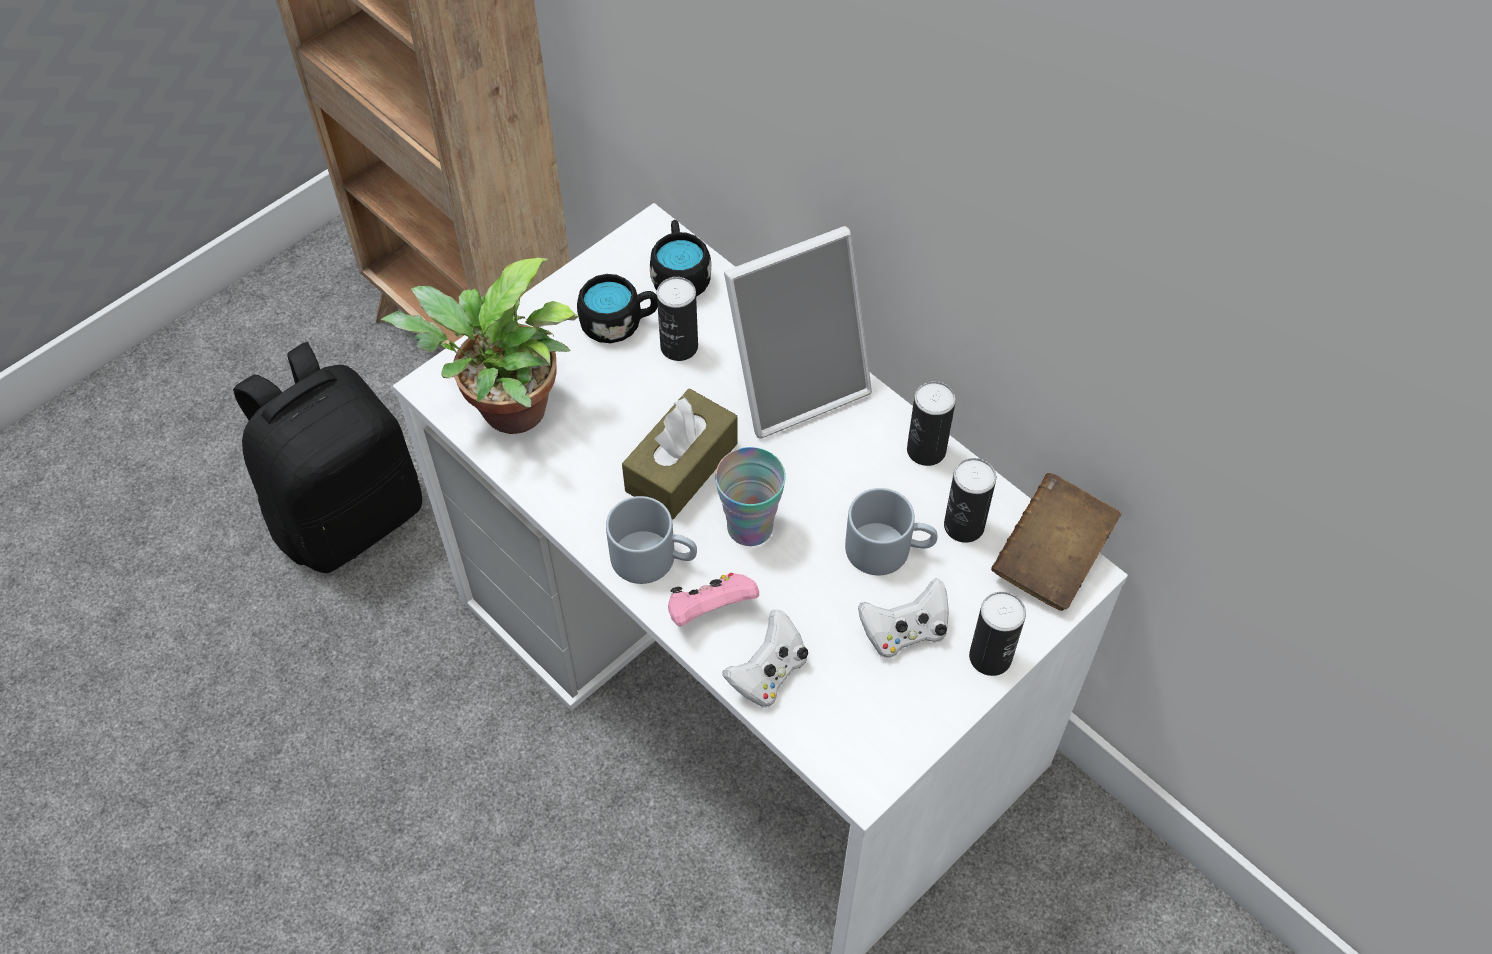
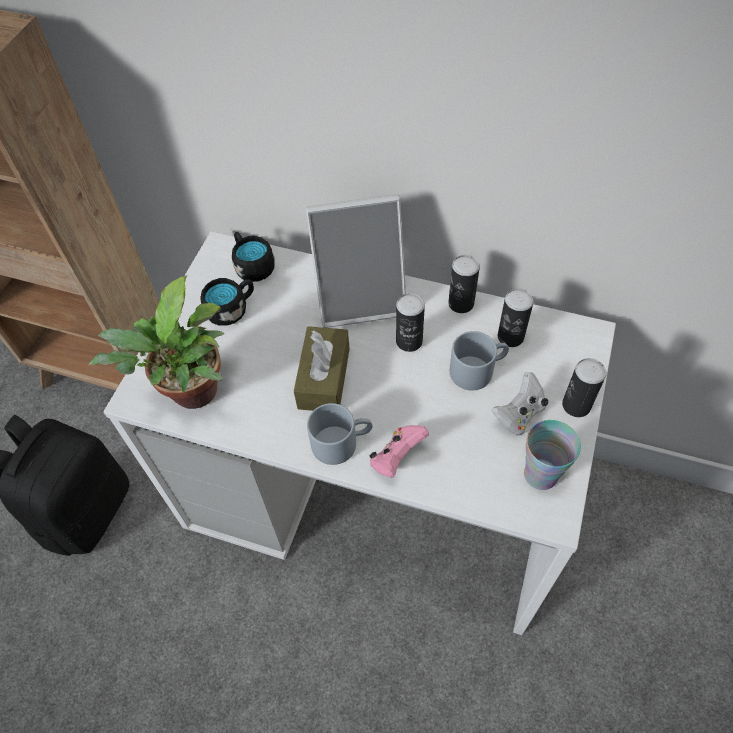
camera: 25 degrees left, 0 degrees up
(679, 346) = (278, 307): can -> can (409, 341)
(750, 527) = (388, 395): cup -> cup (540, 474)
(768, 673) = (457, 480): white game controller -> none
(795, 383) = (361, 298): picture frame -> picture frame turned 45 degrees clockwise
(1051, 558) = (570, 333): brown book -> none

